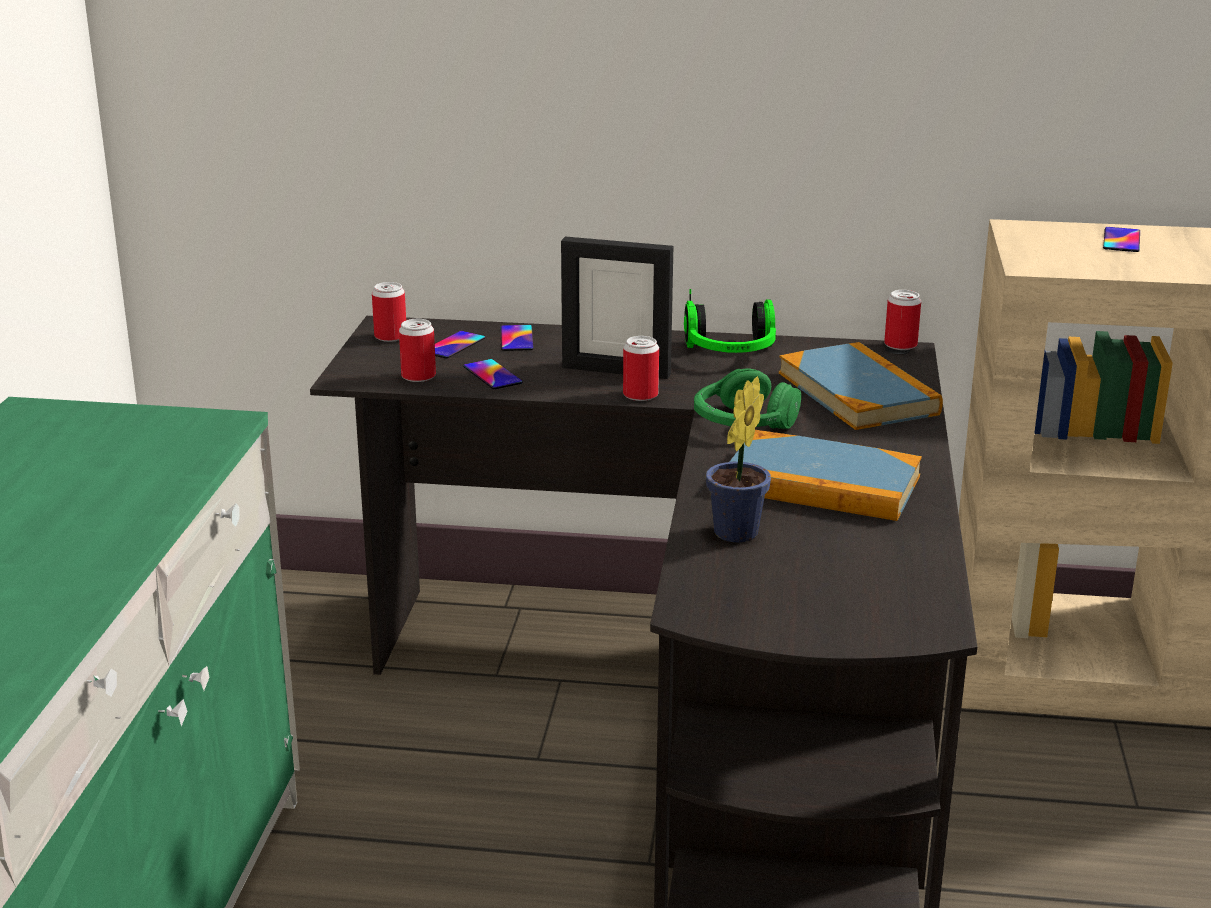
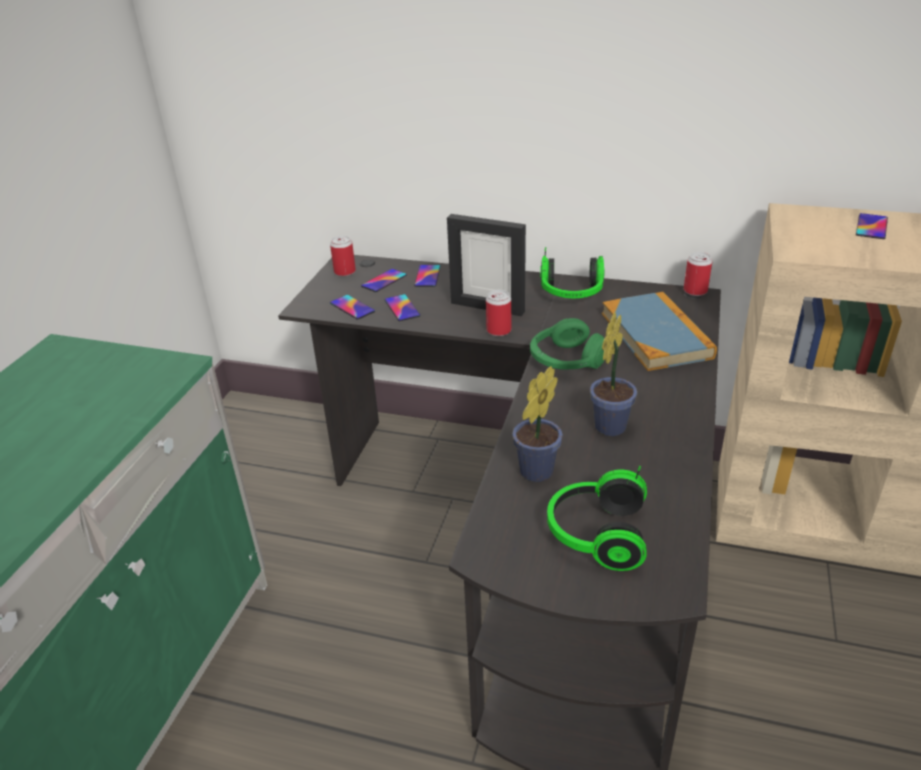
camera: 10 degrees right, 10 degrees up
(418, 376) = (352, 307): can -> phone
(821, 484) = (612, 424): book -> potted plant
(827, 586) = (595, 534): none -> headphones

